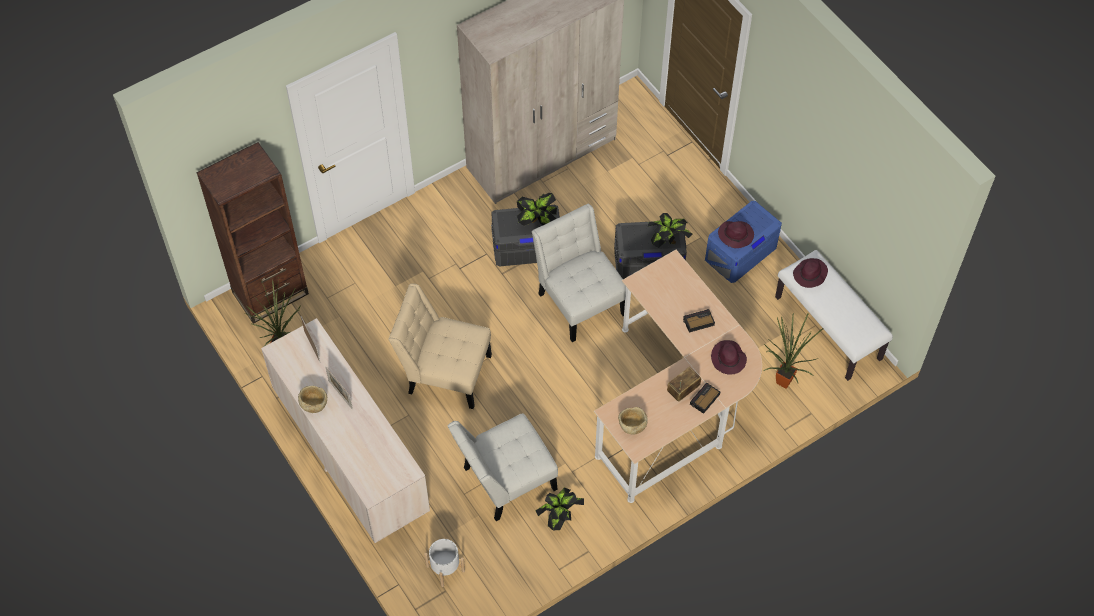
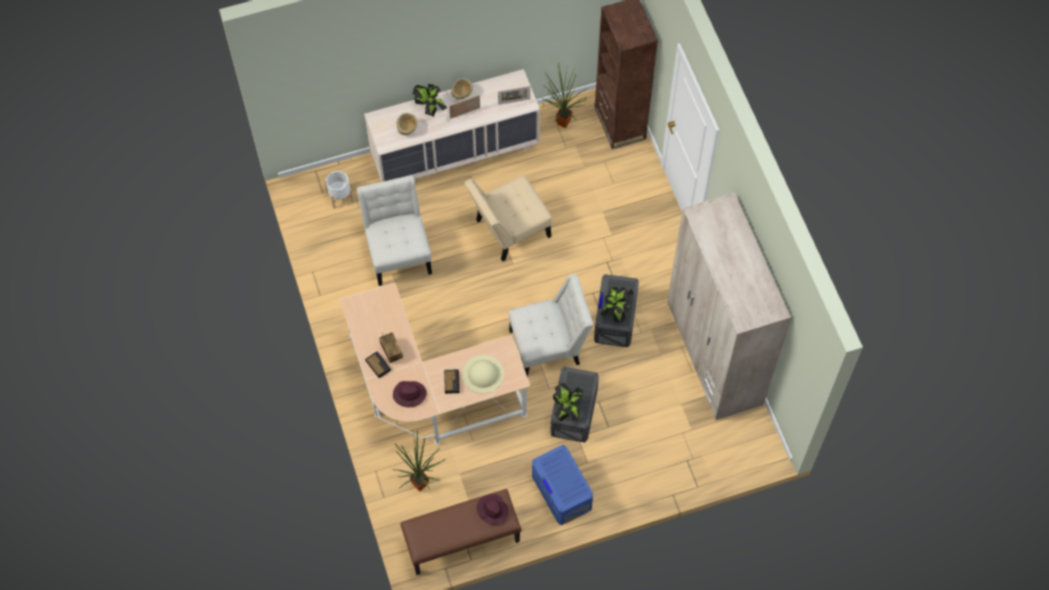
camera: 105 degrees right, 5 degrees up
(444, 372) = (509, 230): beige chair -> beige chair turned 150 degrees counterclockwise
(560, 517) = (355, 282): potted plant -> potted plant (430, 109)
(632, 426) = (372, 305): beige bowl -> beige bowl (407, 129)
(678, 295) = (483, 374): none -> beige hat
(736, 235) = (558, 468): purple hat -> none
(829, 328) = (462, 540): white bench -> brown bench

